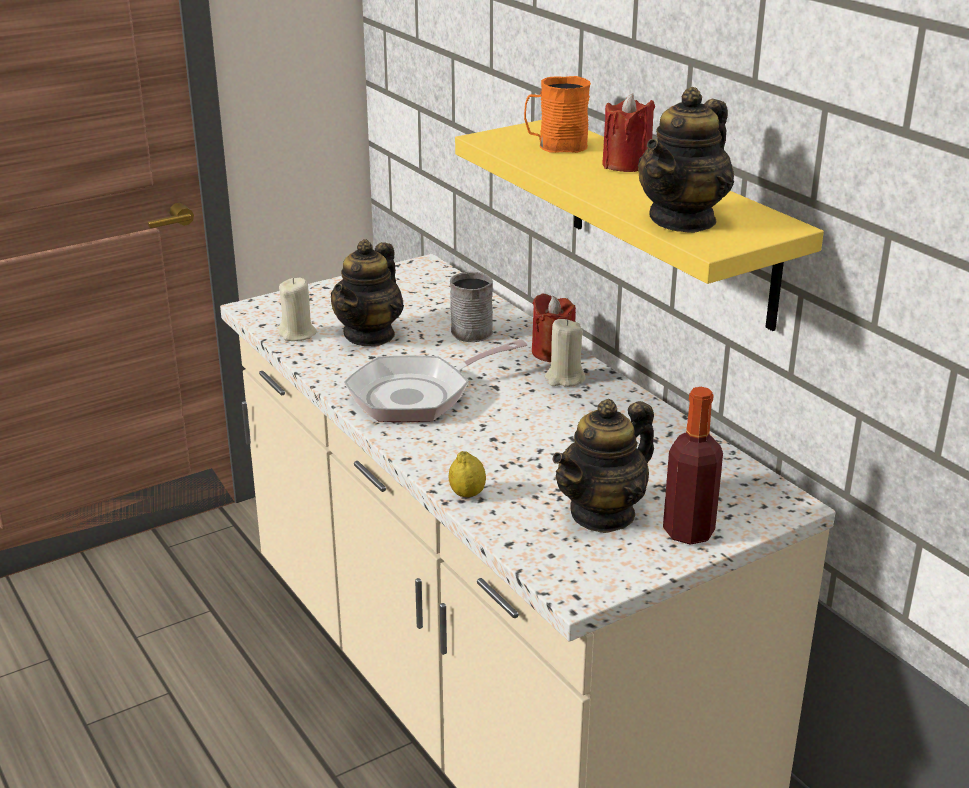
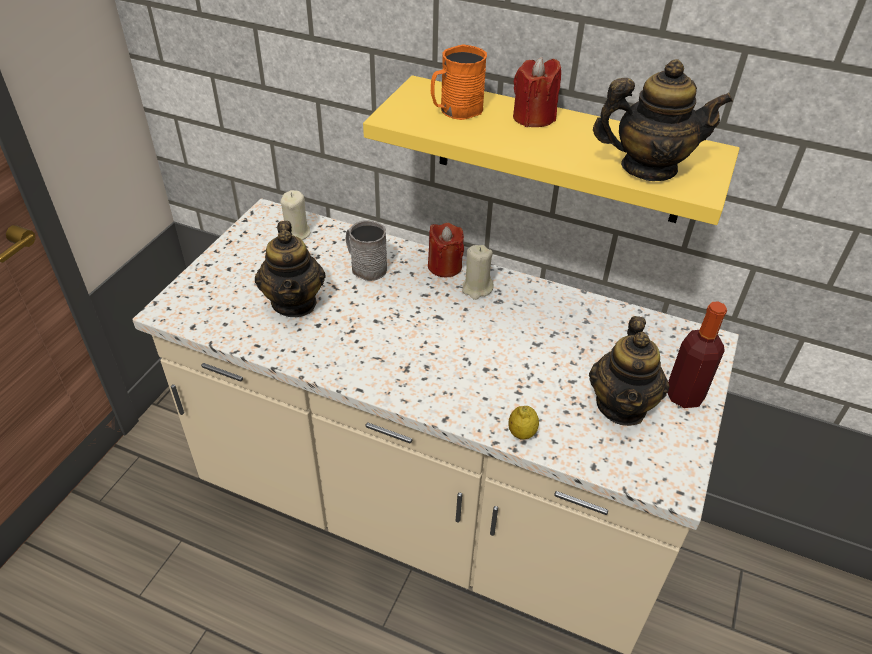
camera: 35 degrees left, 15 degrees up
(298, 334) = (234, 325): beige candle -> beige candle (296, 233)
(418, 395) = (392, 350): frying pan -> none
(683, 220) = (648, 168): teapot -> teapot turned 90 degrees counterclockwise

